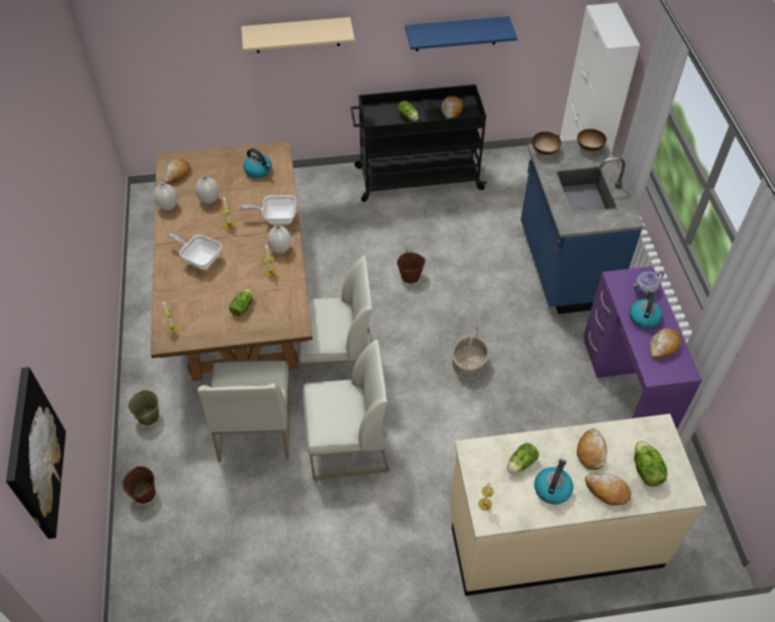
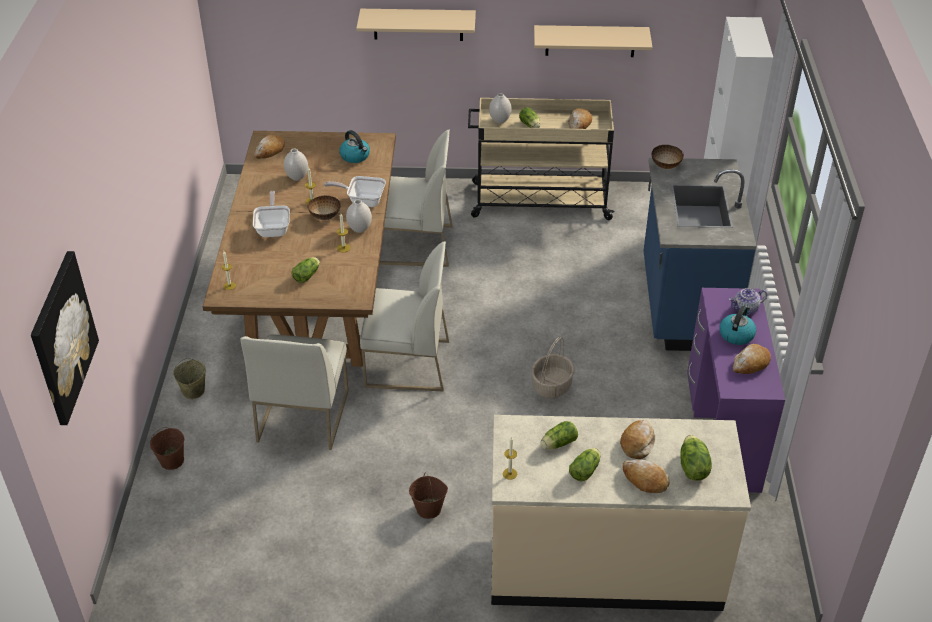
camera: 10 degrees right, 10 degrees down
(168, 207) = (253, 179): white vase -> white vase (500, 120)
(199, 259) = (273, 228): frying pan -> frying pan turned 45 degrees clockwise
(347, 445) = (397, 445): white chair -> white chair (415, 245)
(411, 276) = (508, 294): brown bucket -> brown bucket (429, 509)
(417, 178) = (539, 201): black cart -> beige cart
(456, 34) = (590, 41): blue shelf -> beige shelf
(552, 488) = (586, 470): kettle -> lettuce
(589, 147) = (717, 167): bowl -> bowl (325, 216)

